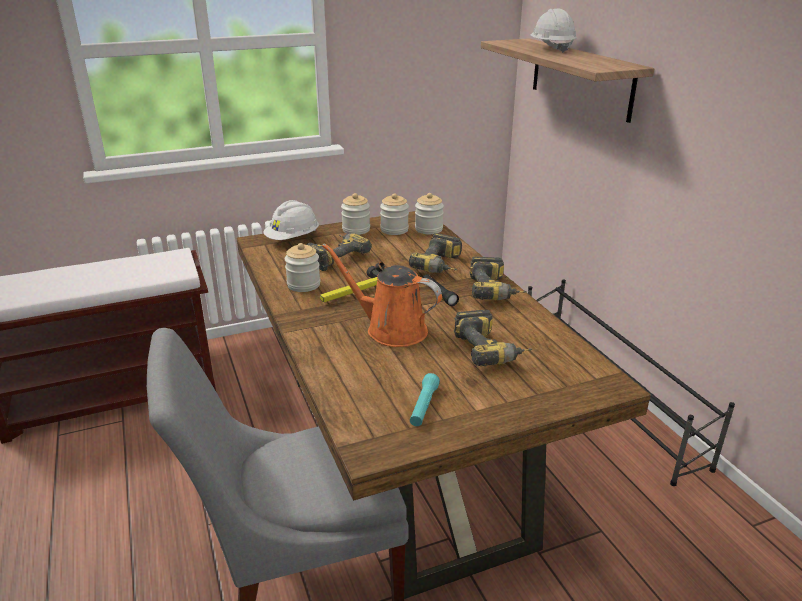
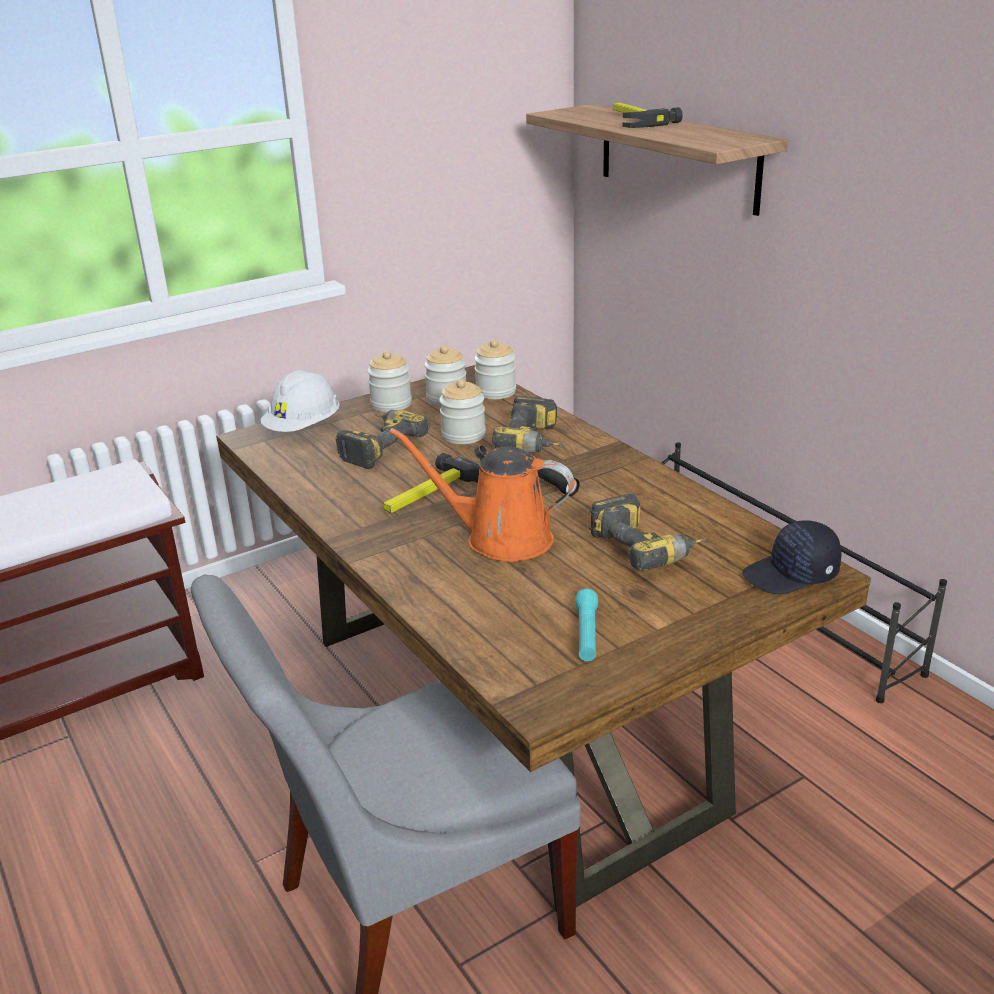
camera: 10 degrees left, 0 degrees up
(303, 285) = (349, 492): jar -> jar (463, 435)
(496, 291) = (623, 468): power drill -> none
(551, 49) = (633, 120): white hard hat -> hammer
(590, 384) = (791, 575): none -> black cap

